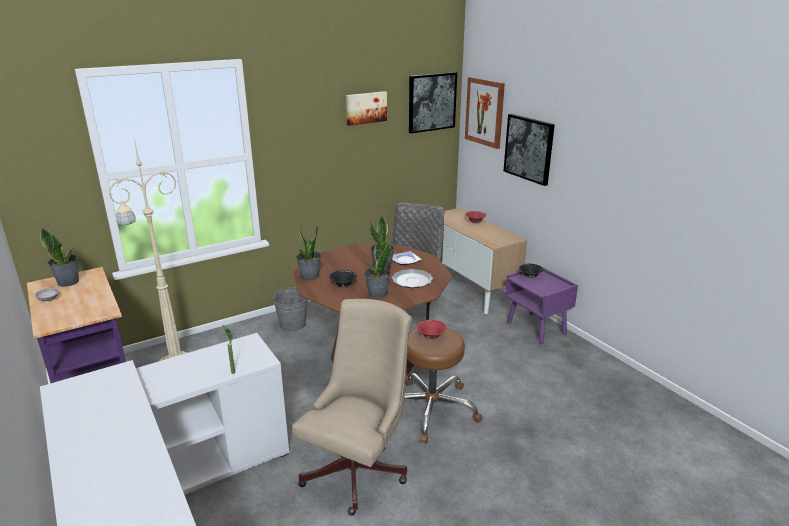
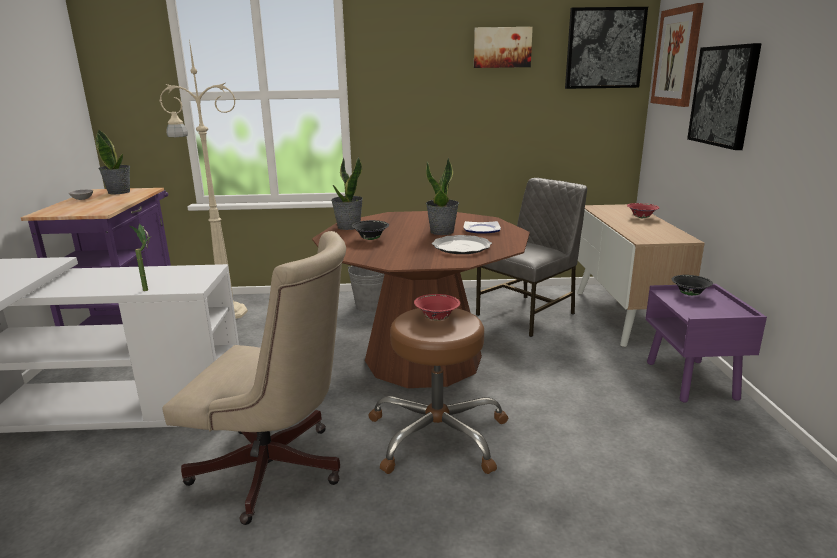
camera: 30 degrees right, 5 degrees down
(359, 467) = (277, 471): beige office chair -> beige office chair turned 45 degrees clockwise
(377, 293) = (398, 251): potted plant -> none

